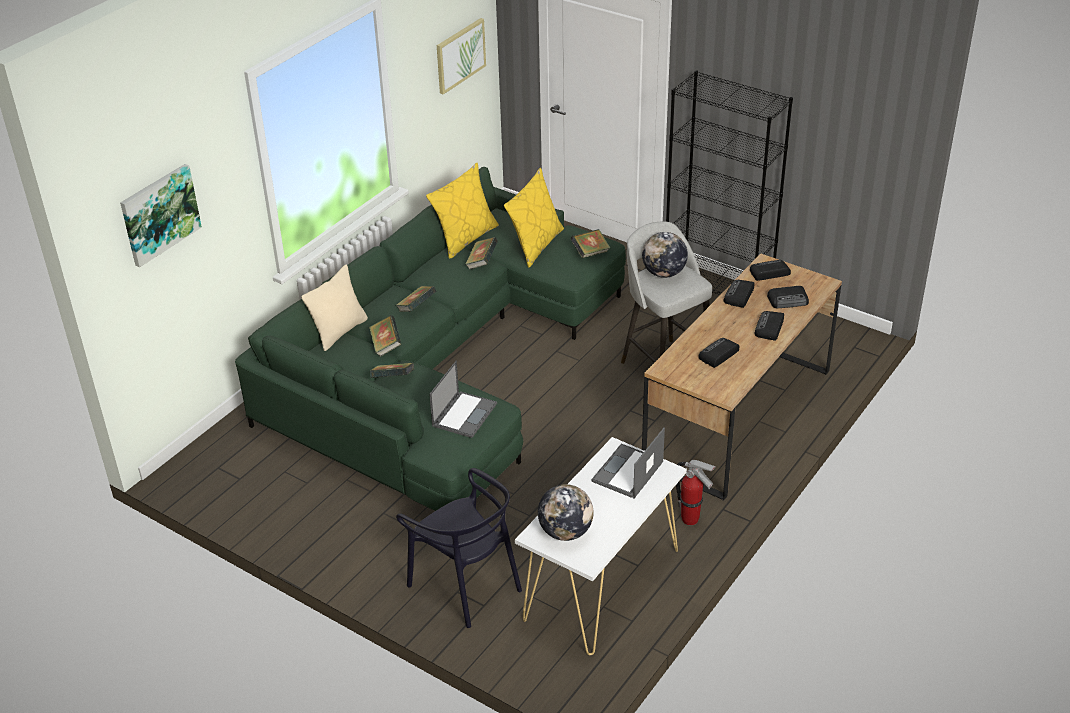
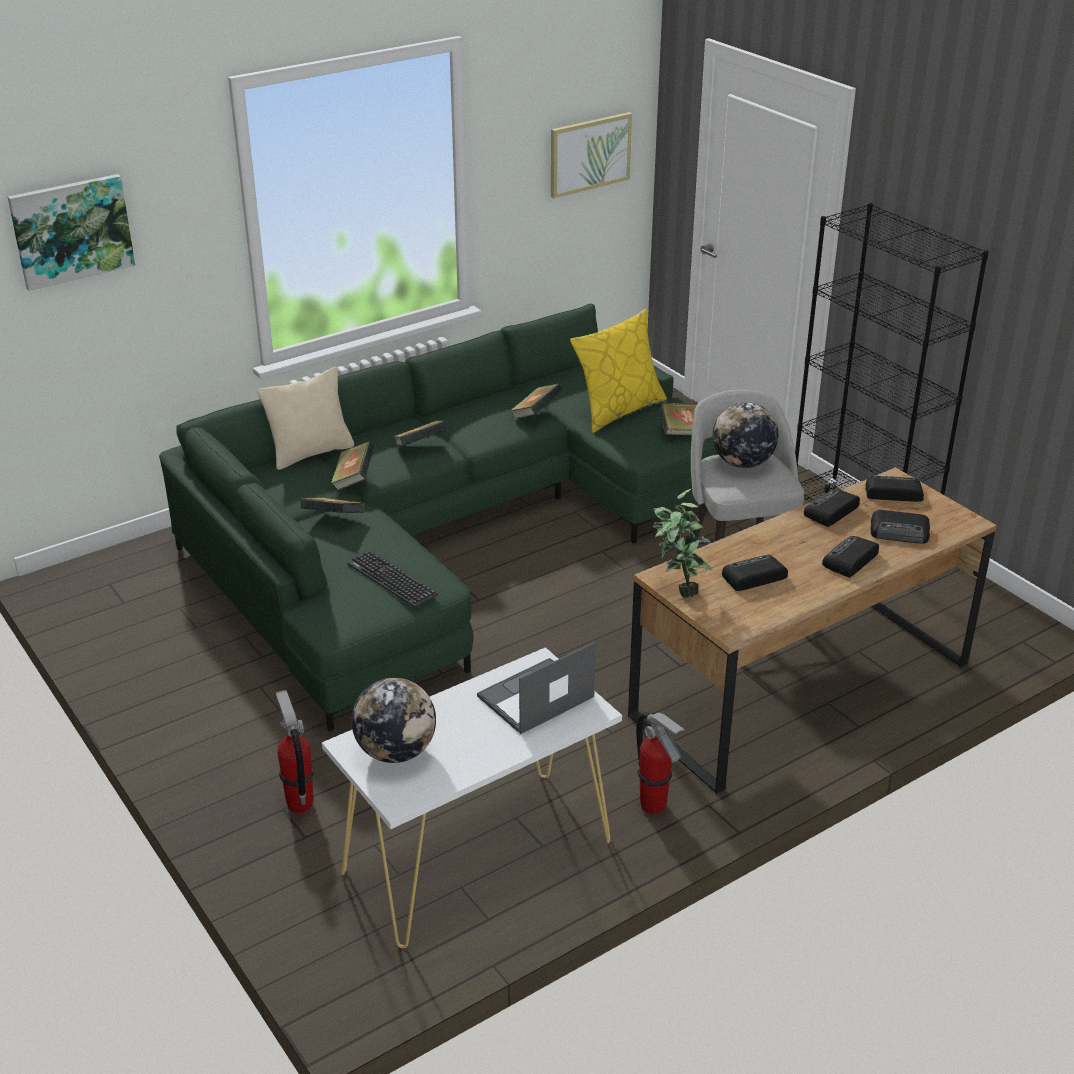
camera: 20 degrees right, 5 degrees down
(464, 414) = (392, 579): laptop -> keyboard
(465, 238) = (535, 385): yellow pillow -> none
(466, 585) = (300, 804): black chair -> fire extinguisher
(678, 376) = (678, 589): none -> potted plant

